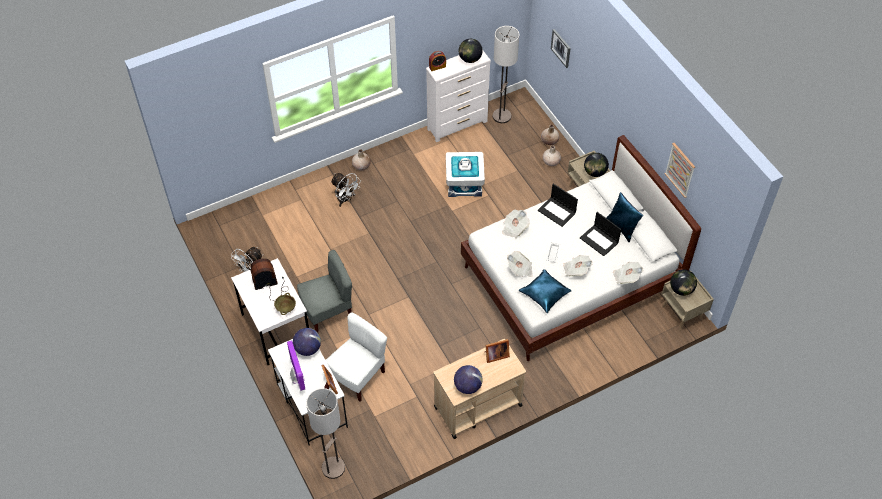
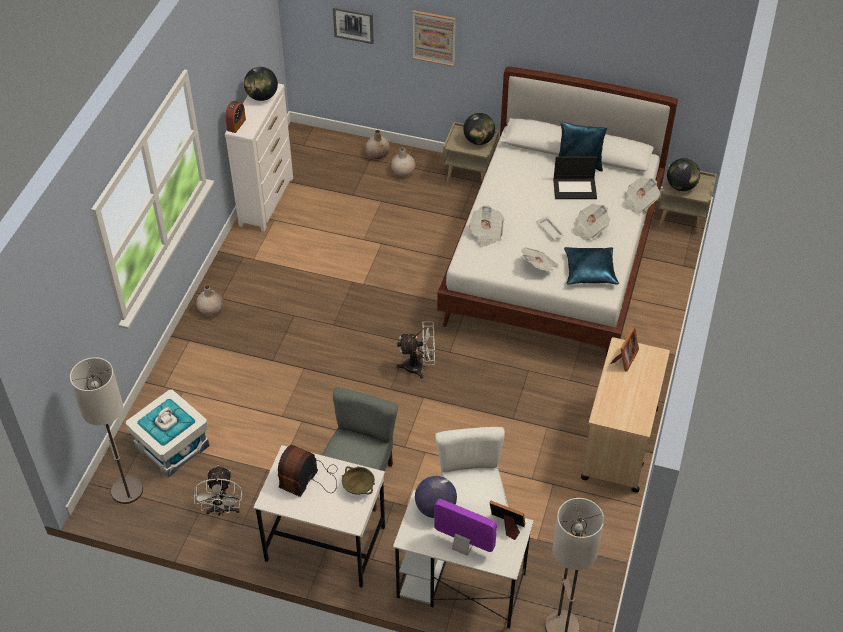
camera: 45 degrees left, 5 degrees down
(345, 199) = (236, 354): white fan -> white fan (419, 366)
(464, 183) = (343, 249): white storage box -> white storage box (172, 446)
(467, 386) = (638, 408): globe -> none
(501, 116) = (301, 163): floor lamp -> floor lamp (127, 490)
(557, 212) = (505, 191): laptop -> none
(680, 170) = (620, 49): picture -> picture (434, 37)

